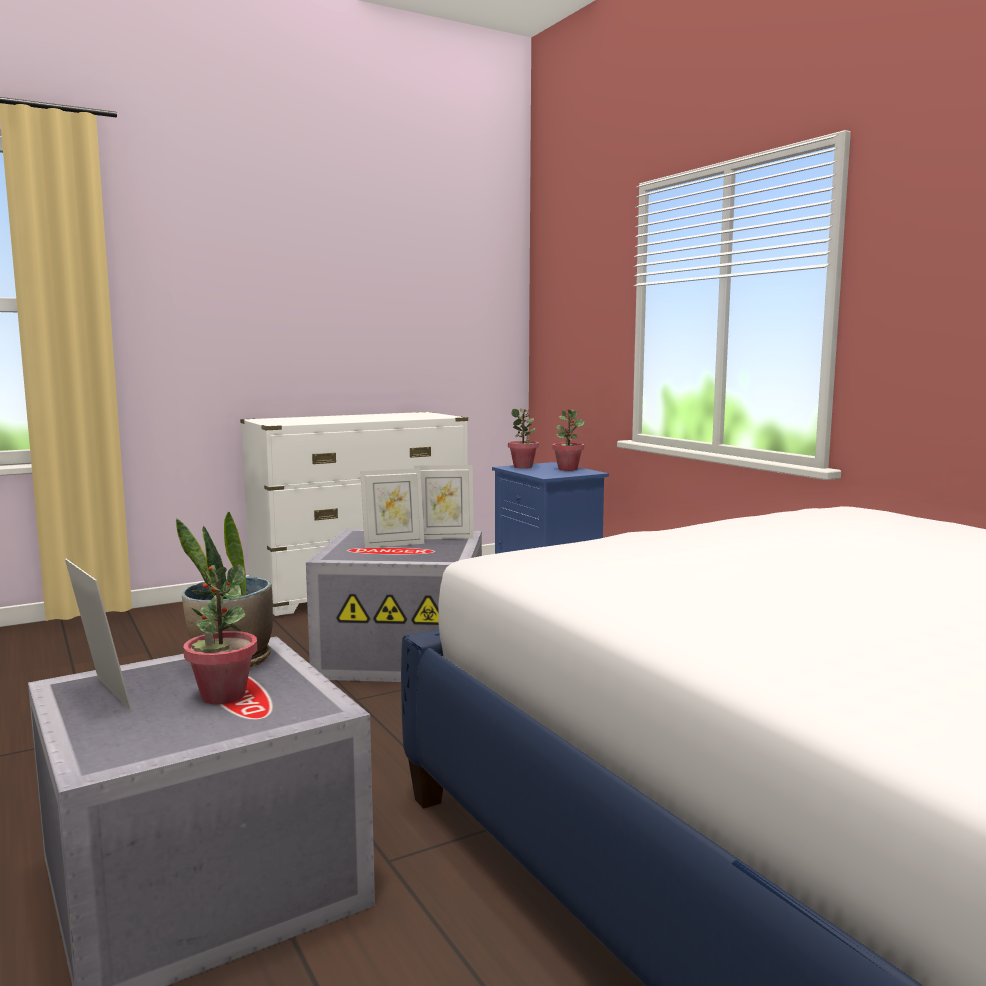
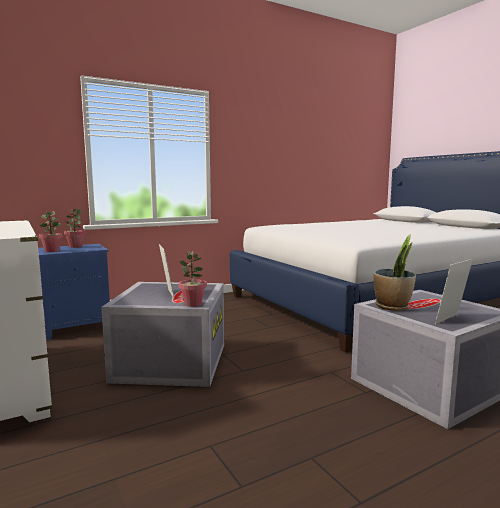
camera: 90 degrees left, 0 degrees up
(223, 696) = (427, 304): potted plant -> potted plant (193, 304)
(444, 537) = (153, 286): picture frame -> none

